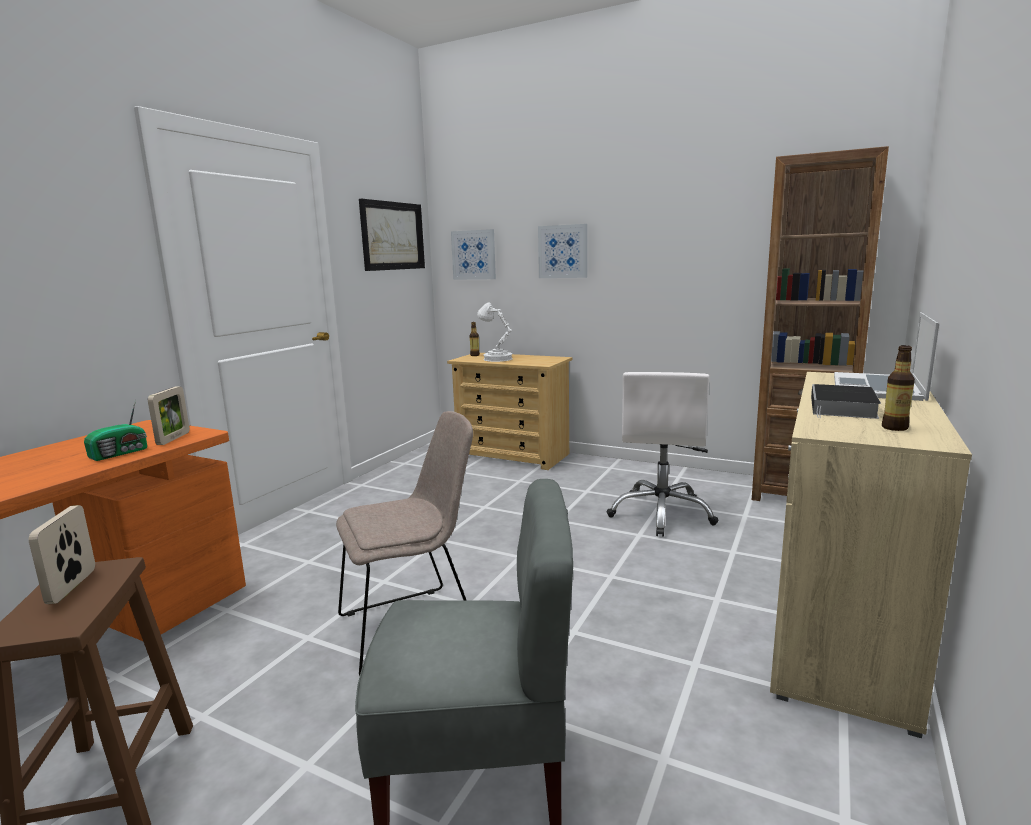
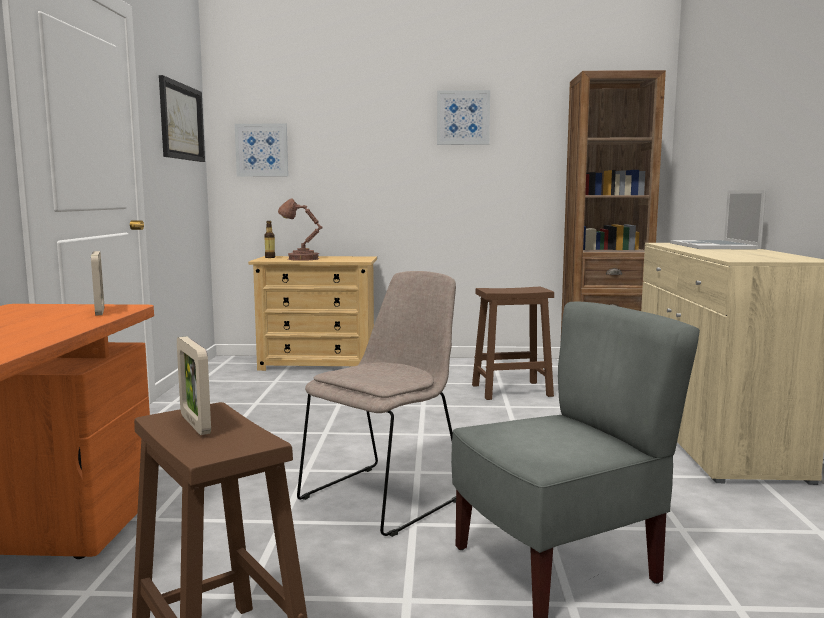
camera: 25 degrees left, 5 degrees down
(121, 453) = (65, 322): radio -> none
(496, 359) = (300, 259): white table lamp -> brown table lamp
(563, 251) = (365, 149): picture -> picture (463, 118)
(662, 513) = (510, 390): white office chair -> brown stool
(843, 408) = (721, 252): book -> none
(894, 428) = (775, 257): bottle -> none

